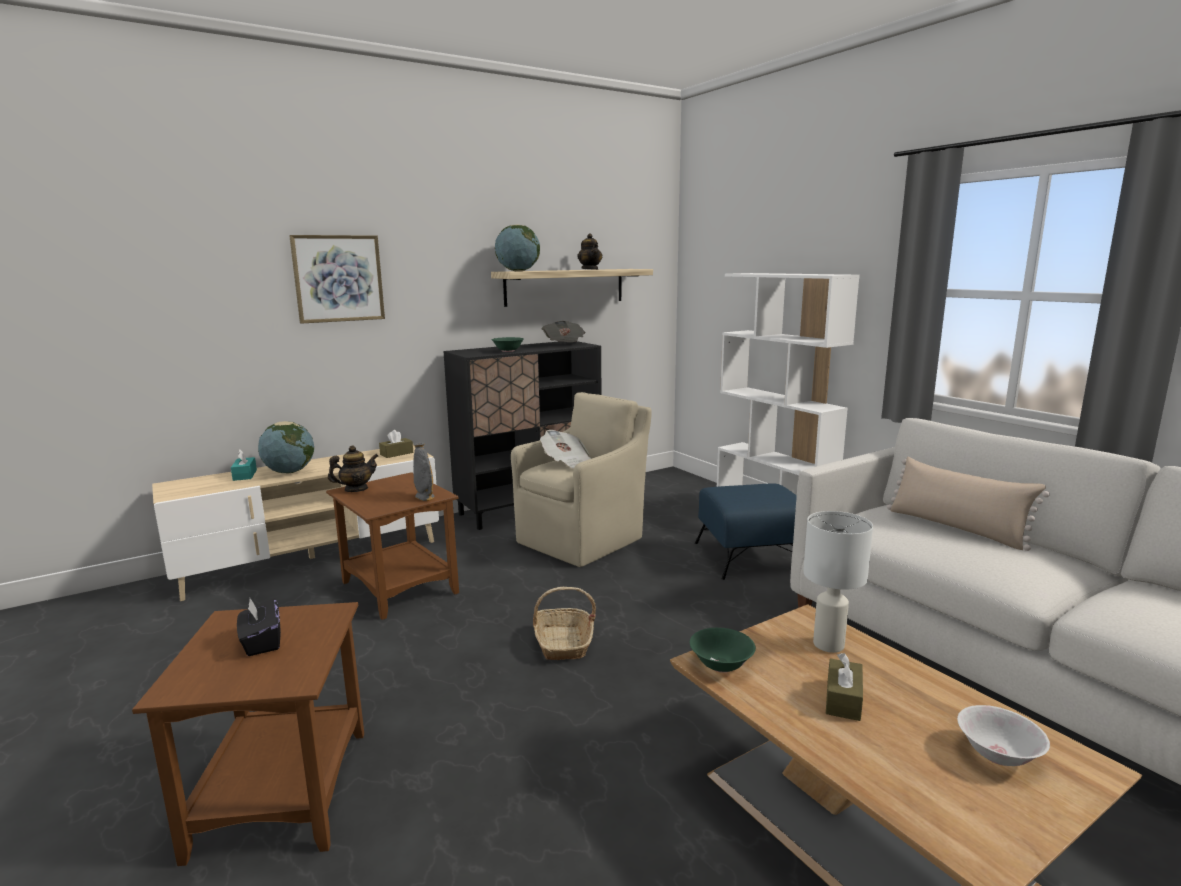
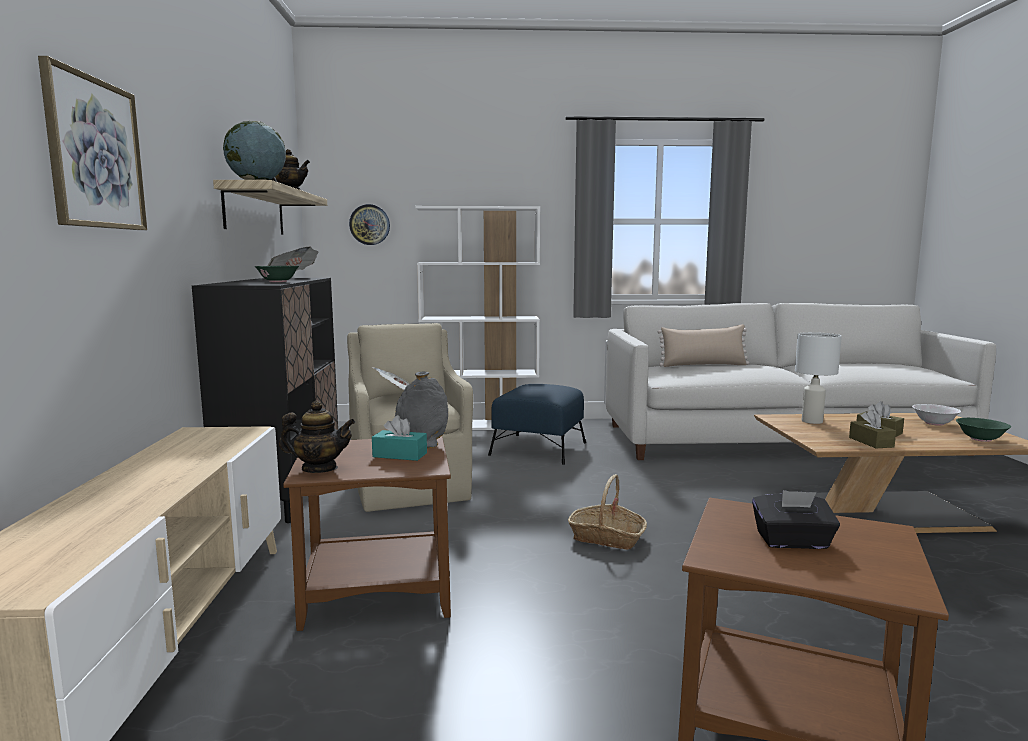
camera: 60 degrees left, 5 degrees down
(245, 475) = (61, 523): turquoise tissue box -> turquoise tissue box (400, 455)
(289, 471) = (132, 493): globe -> none
(356, 489) = (319, 469): teapot -> teapot turned 90 degrees clockwise
(396, 454) = (211, 437): brown tissue box -> brown tissue box (871, 442)
(718, 288) = (369, 224): none -> wall clock
(721, 665) = (830, 443): green bowl -> green bowl (980, 439)

